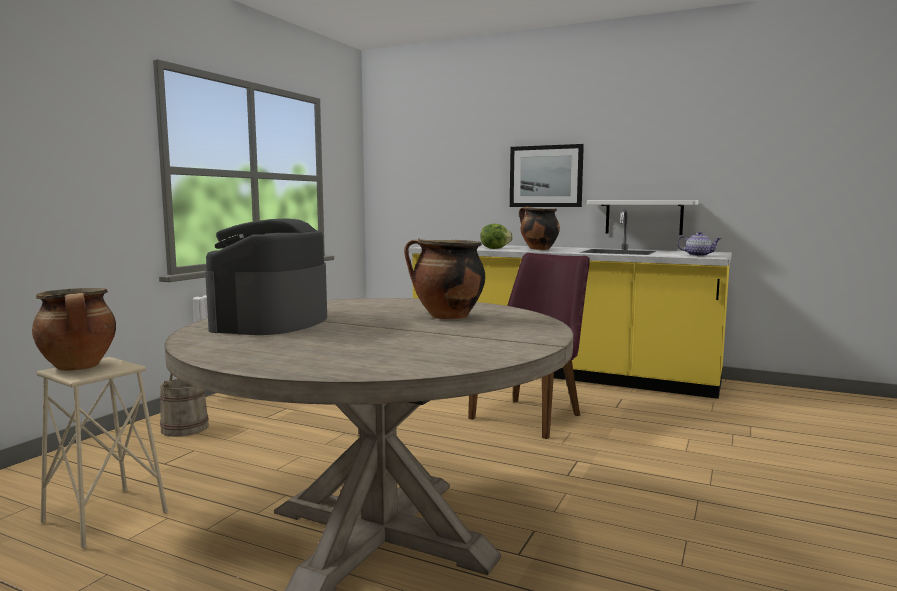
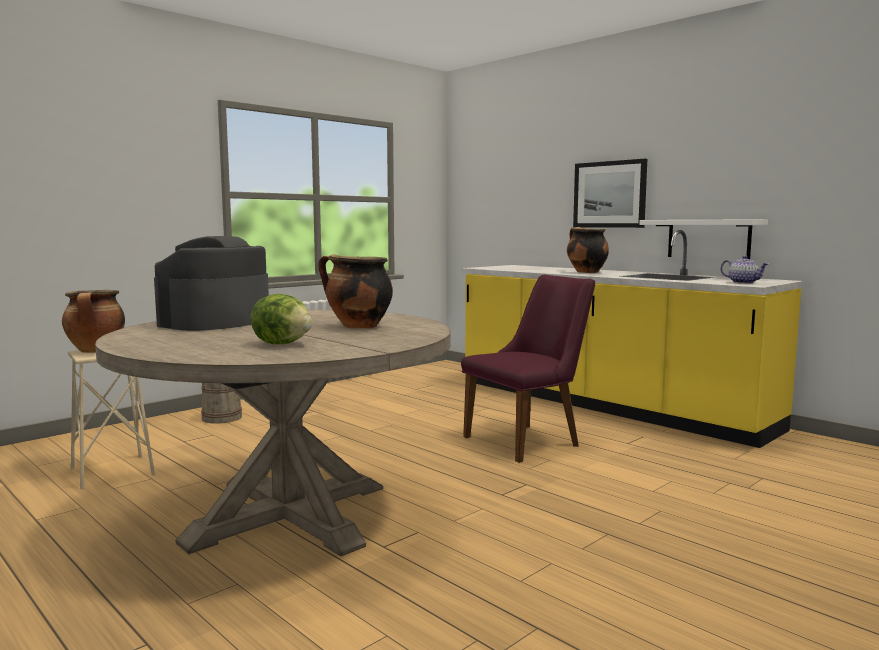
camera: 20 degrees right, 0 degrees up
(495, 248) = (542, 270): lettuce -> lettuce (283, 344)

